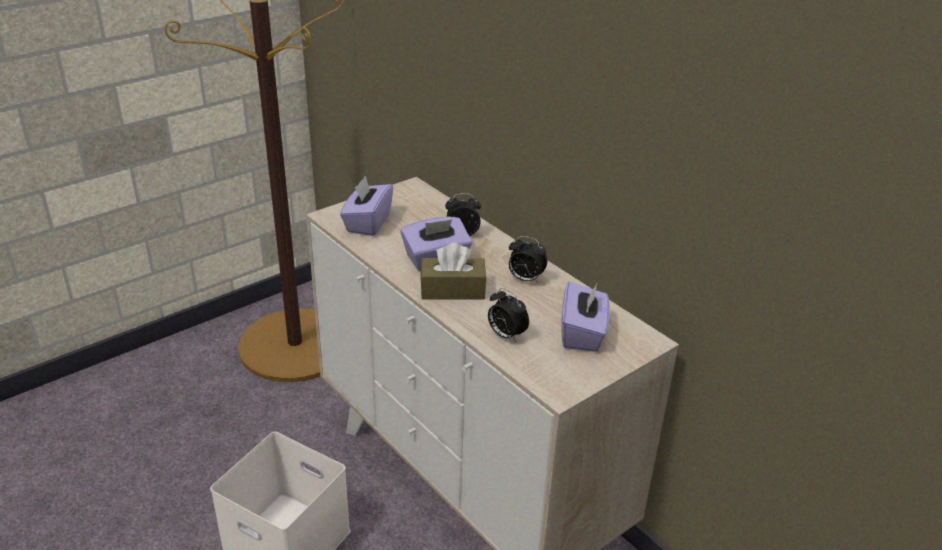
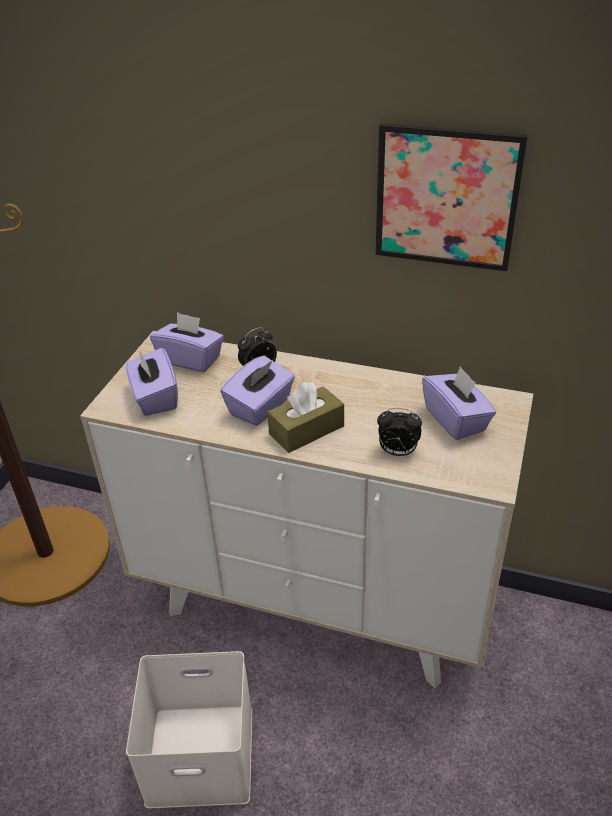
camera: 30 degrees left, 5 degrees up
(421, 207) = (191, 359): none -> purple tissue box
(525, 279) = (357, 391): alarm clock -> none
(630, 120) = (446, 198): none -> picture

